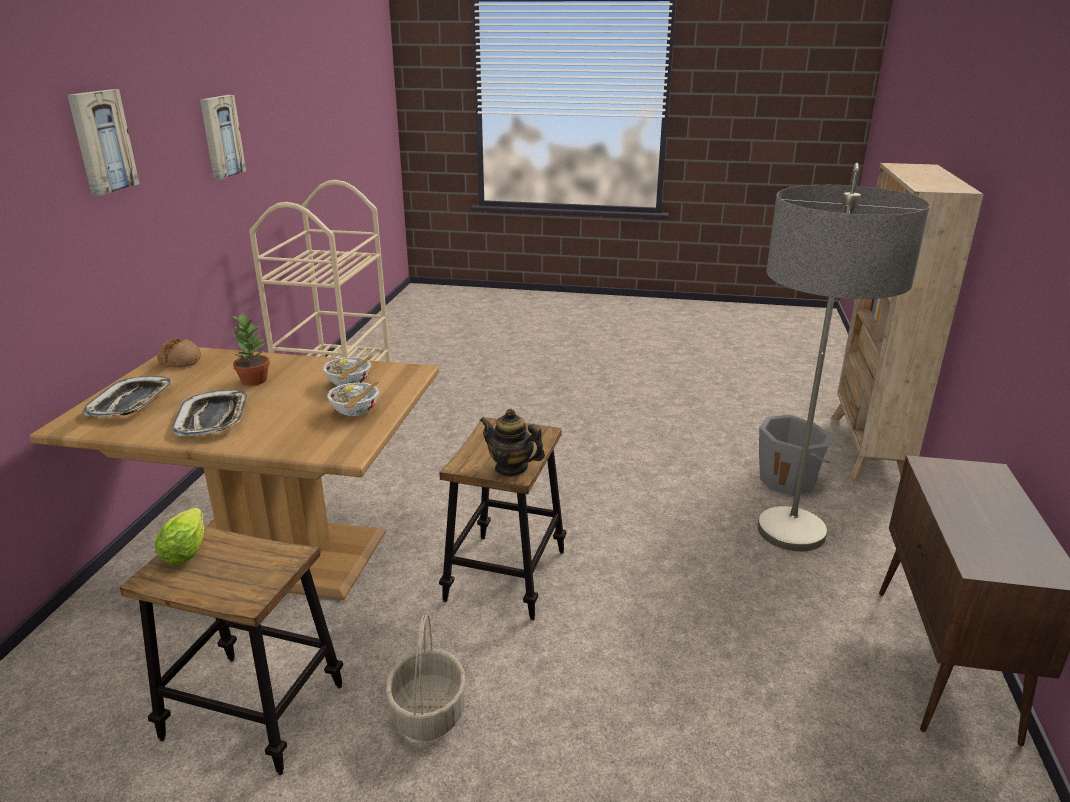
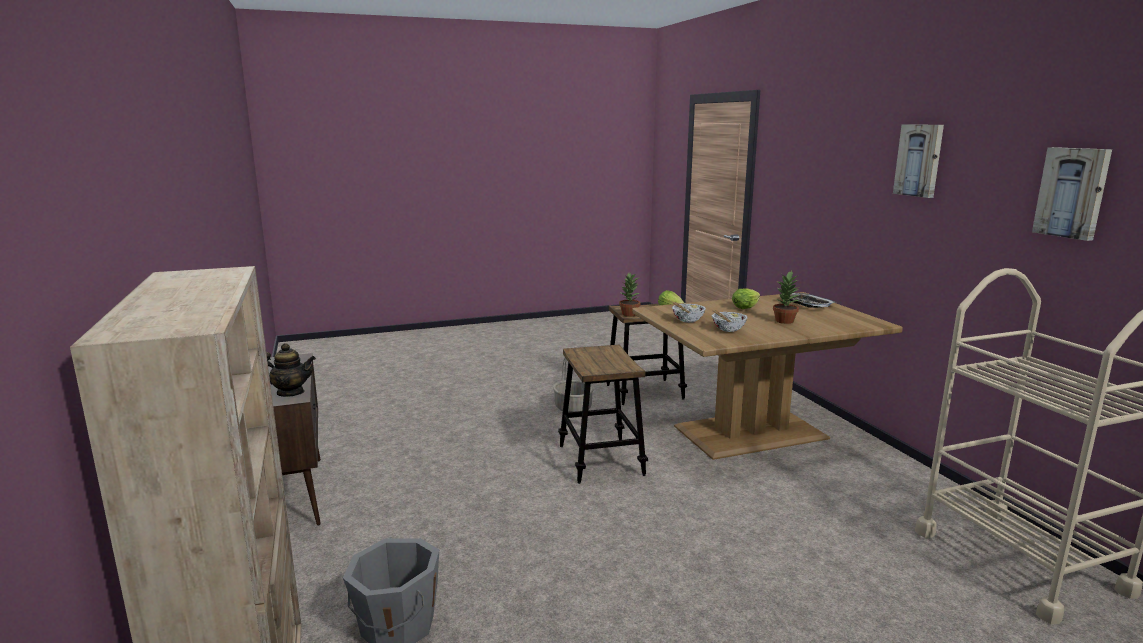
camera: 150 degrees right, 10 degrees down
(180, 360) = (859, 320): bread -> none
(213, 419) = (747, 307): tray -> lettuce
(288, 555) = (629, 314): none -> potted plant
(511, 468) = (583, 352): teapot -> teapot (290, 393)
(784, 579) = (399, 513): floor lamp -> none

